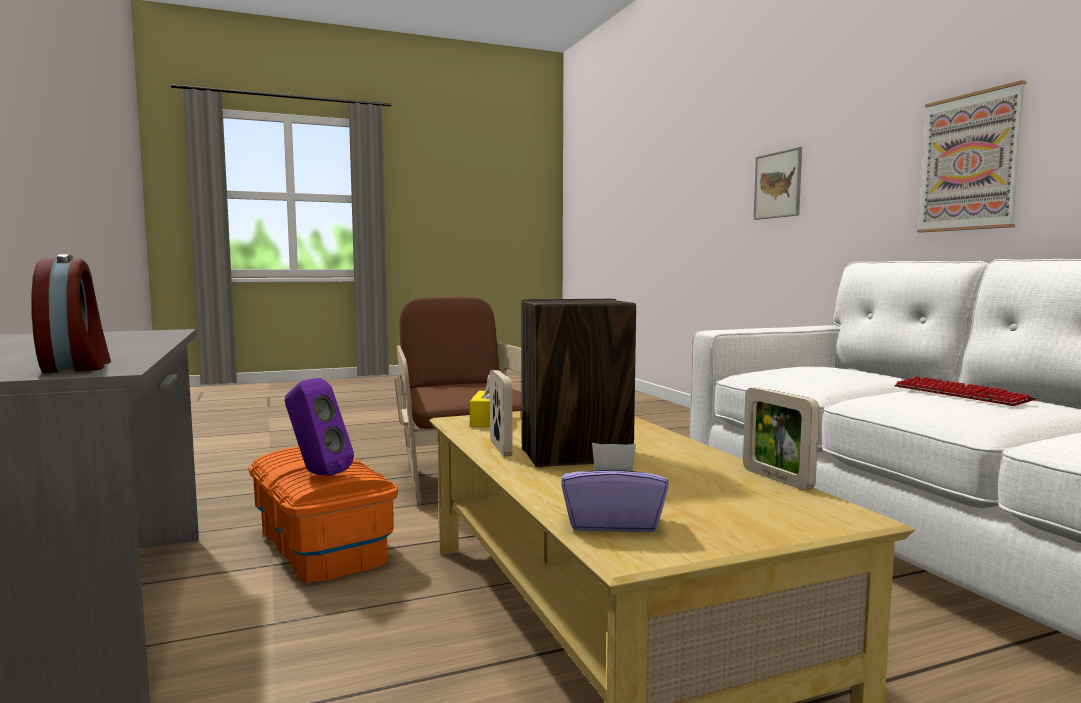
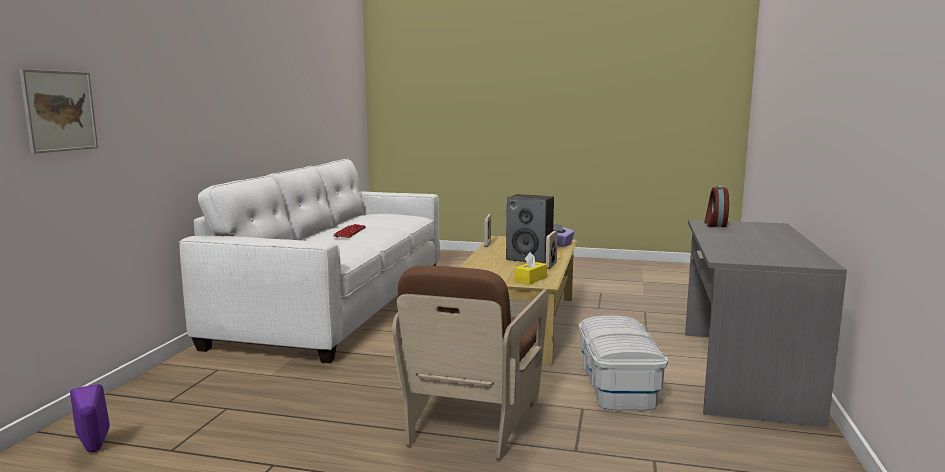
camera: 145 degrees left, 5 degrees up
(317, 473) = (623, 323): purple speaker -> purple speaker (94, 451)
(321, 546) = (618, 385): orange storage box -> white storage box
(969, 162) = (213, 114): picture -> none

